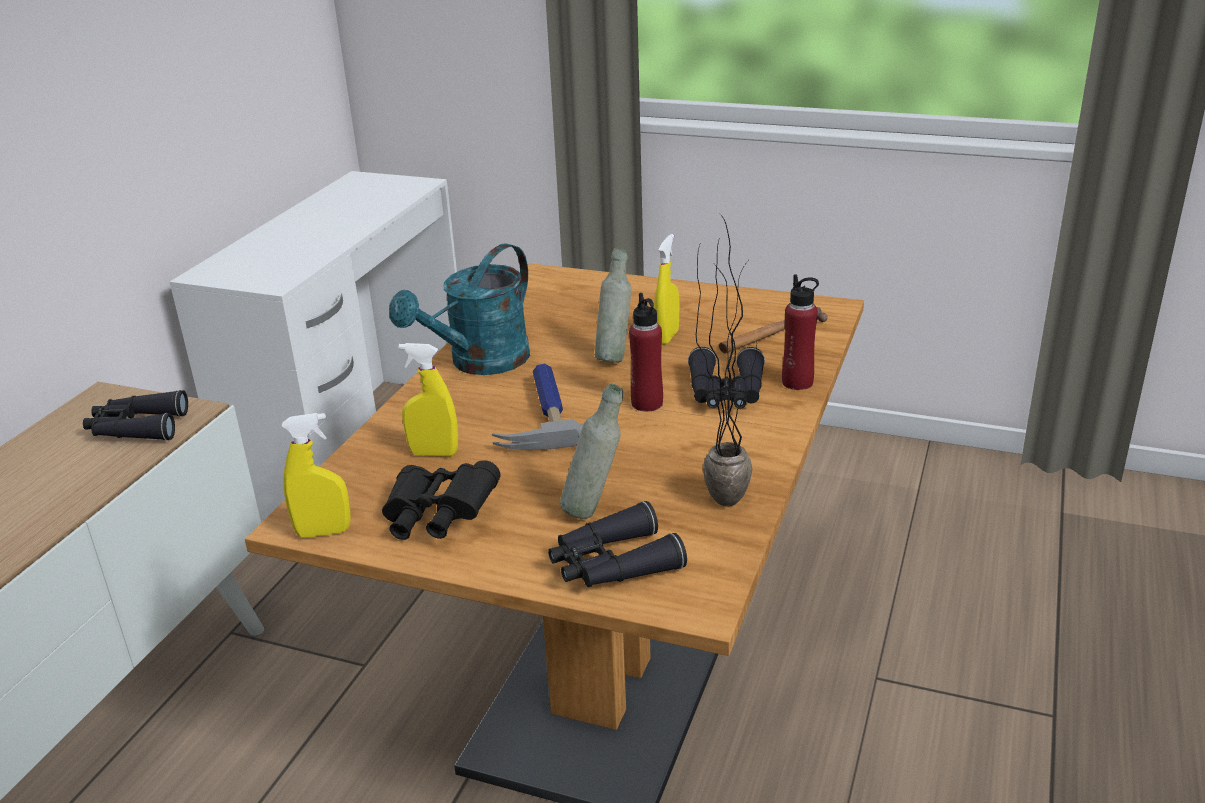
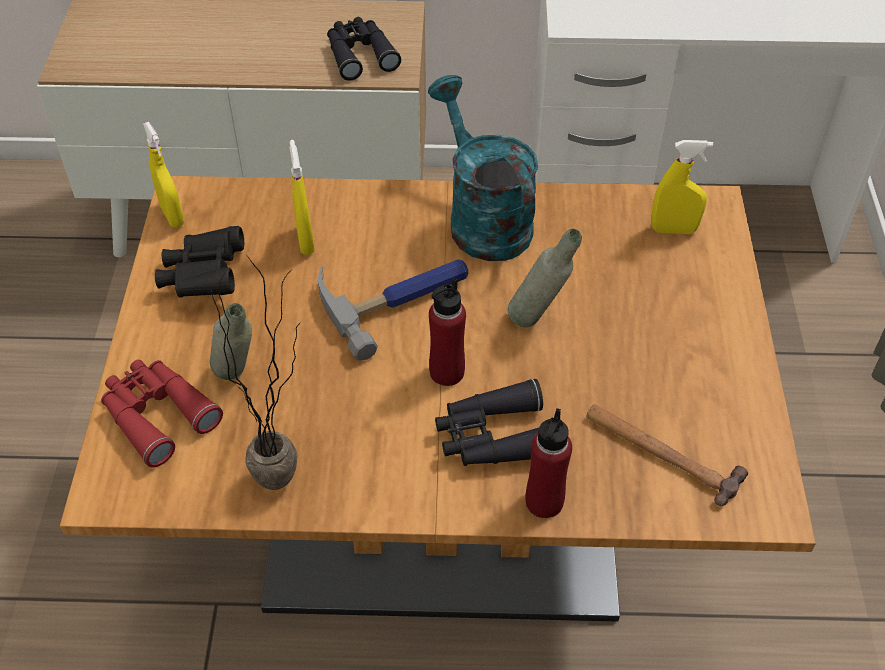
camera: 70 degrees right, 20 degrees up
(480, 363) = (482, 218): turquoise watering can -> turquoise watering can turned 45 degrees clockwise
(612, 564) = (157, 415): black binoculars -> red binoculars
(667, 337) = (605, 354): yellow spray bottle -> yellow spray bottle (673, 230)

